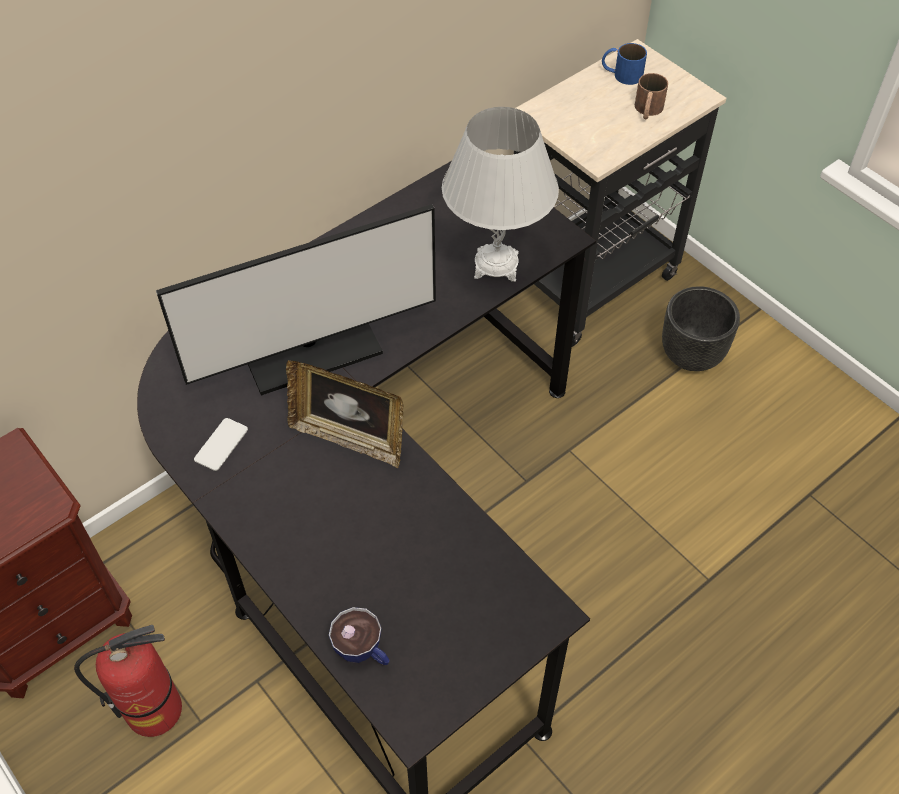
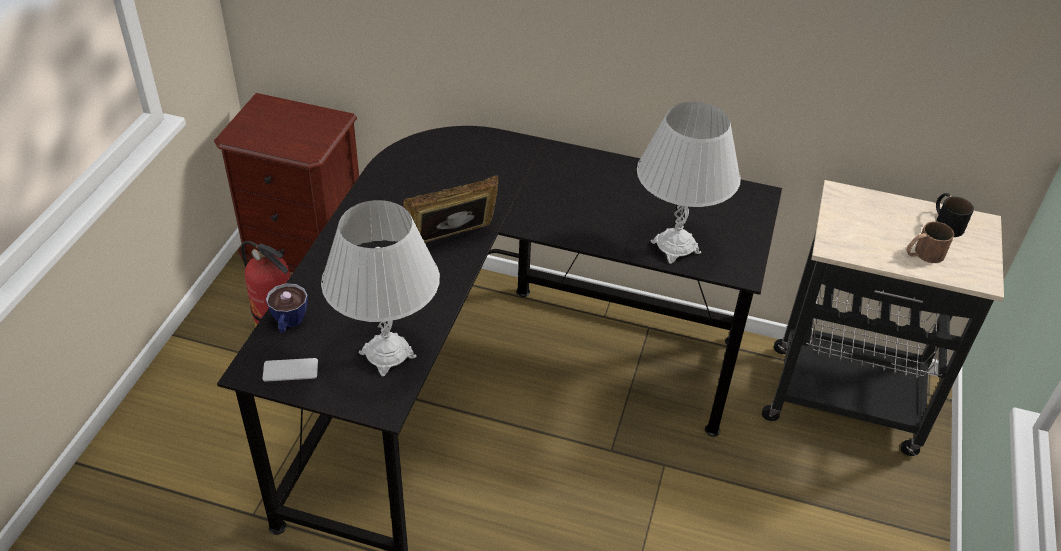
camera: 55 degrees right, 10 degrees down
(221, 445) = (397, 188): phone -> phone (290, 370)
(312, 352) = (506, 193): monitor -> none
(348, 438) = (451, 241): picture frame -> picture frame turned 75 degrees clockwise
(477, 577) = (387, 354): none -> white table lamp
(621, 74) = (945, 222): blue mug -> black mug
(691, 355) = (841, 508): black planter -> none

